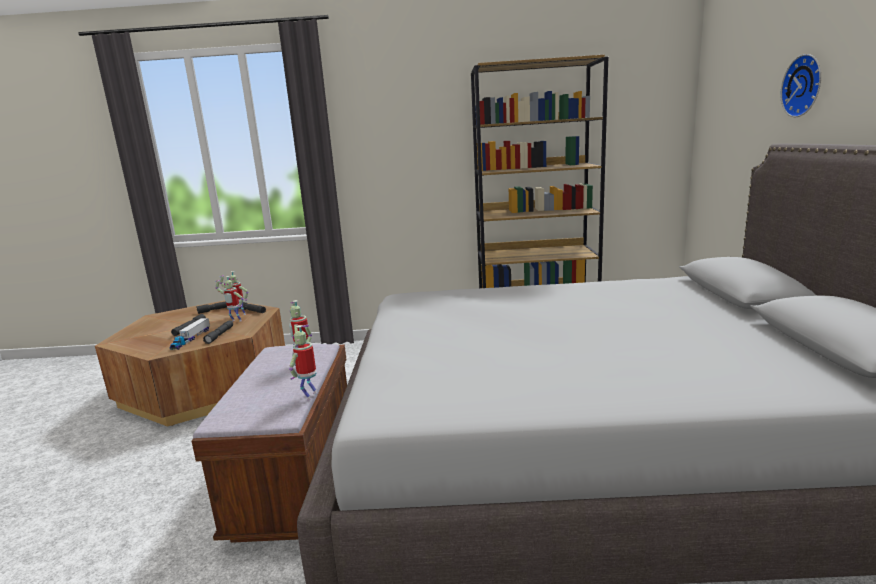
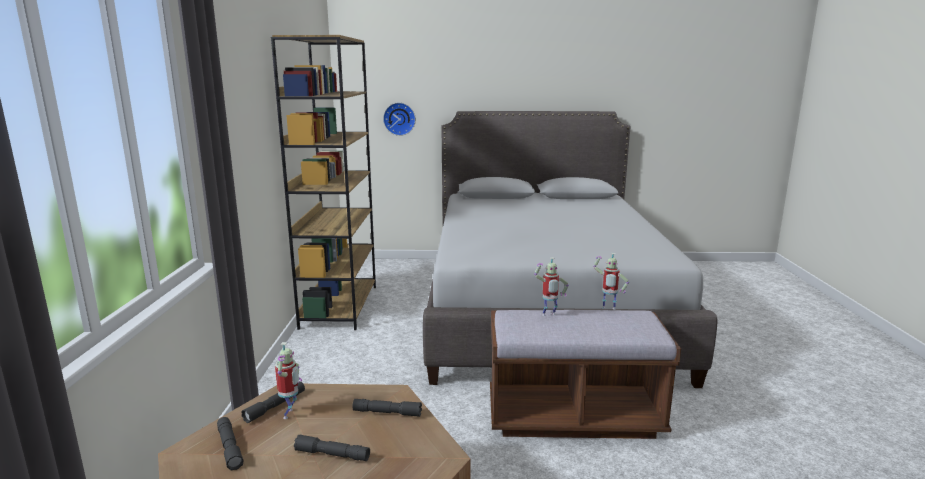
camera: 90 degrees left, 0 degrees up
(191, 339) = (391, 438): toy truck -> none
(235, 321) = (325, 411): toy robot -> none
(805, 85) = (463, 79): wall clock -> wall clock (399, 119)

